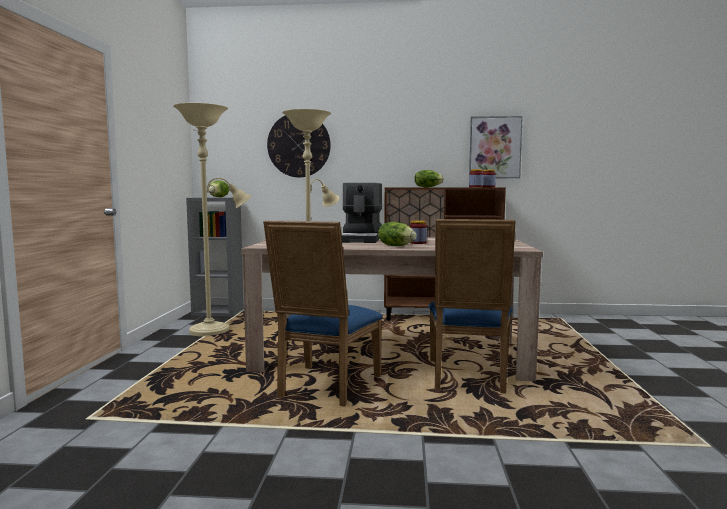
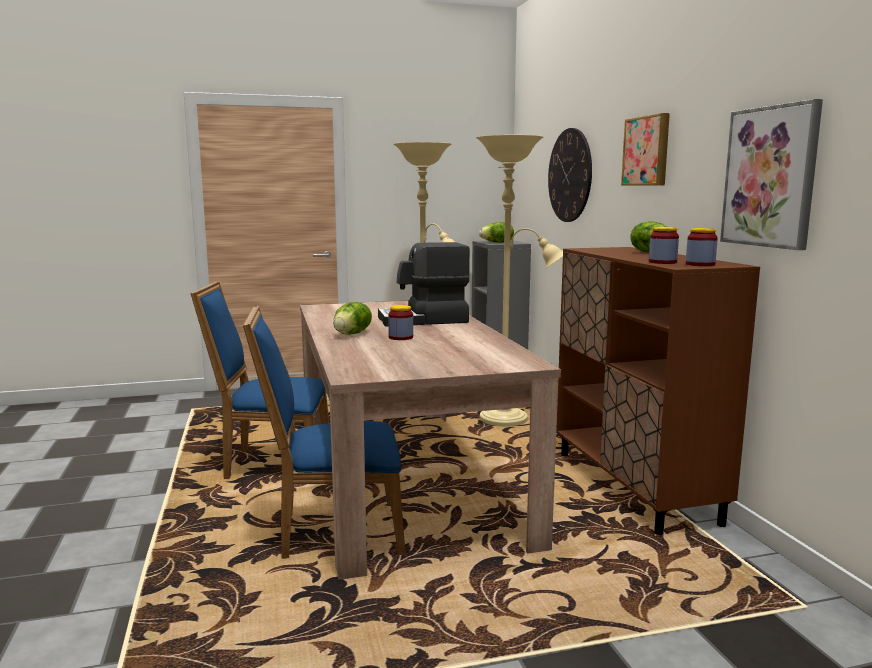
camera: 70 degrees right, 5 degrees up
(395, 132) = (647, 151): none -> picture

